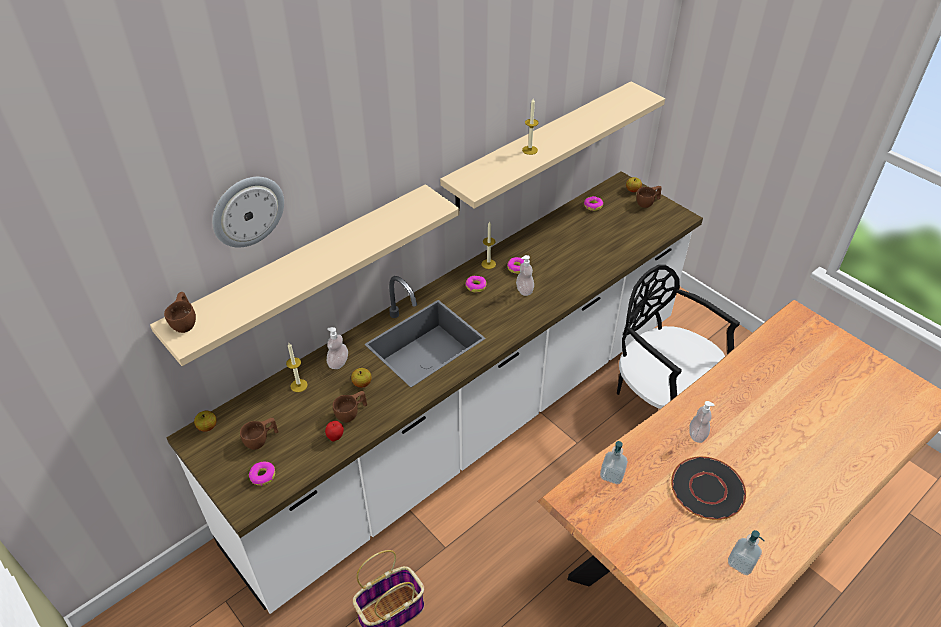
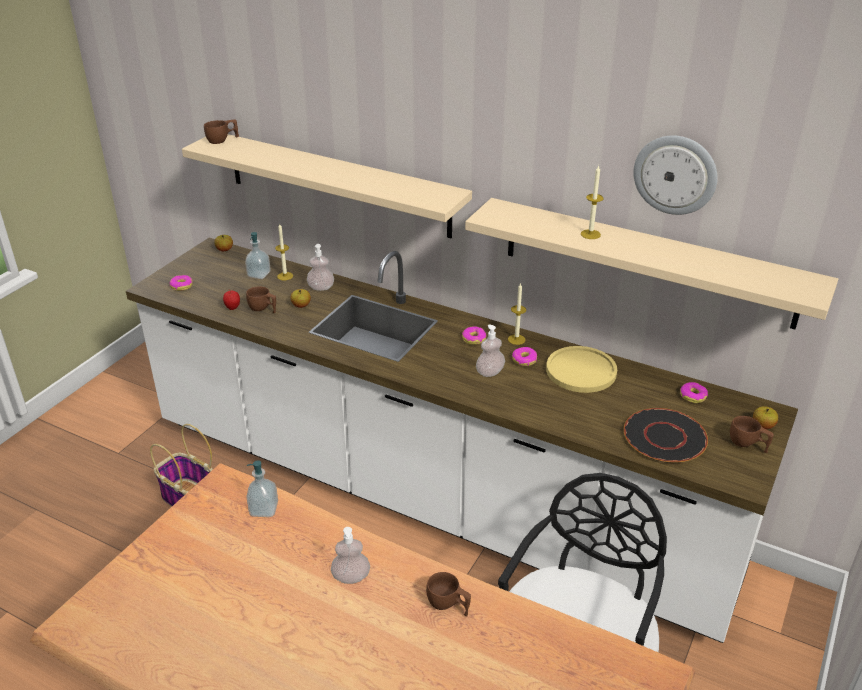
camera: 70 degrees right, 10 degrees down
(247, 211) = (295, 88): wall clock -> wall clock (675, 174)
(261, 440) = (218, 275): brown cup -> brown cup (448, 605)
(543, 244) = (581, 371): none -> yellow plate
(708, 489) = (266, 598): black plate -> black plate (664, 437)
(741, 563) = (163, 643): soap dispenser -> soap dispenser (259, 274)

